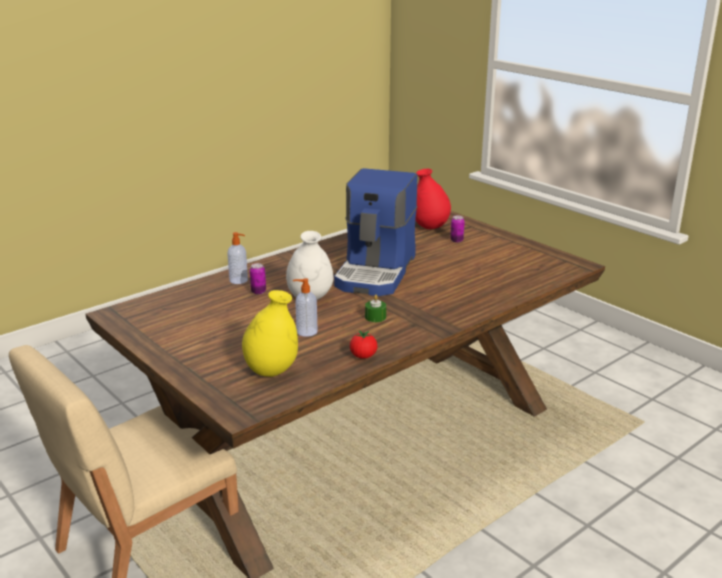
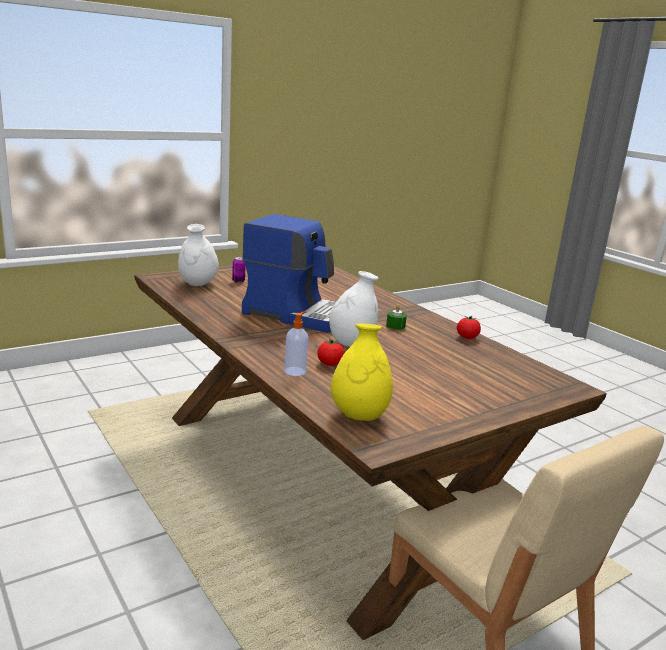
camera: 85 degrees left, 5 degrees down
(258, 292) = (330, 364): can -> tomato
(271, 370) = (499, 371): yellow vase -> yellow vase (359, 416)
(306, 332) = (424, 352): soap dispenser -> none
(430, 227) = (198, 284): red vase -> white vase

